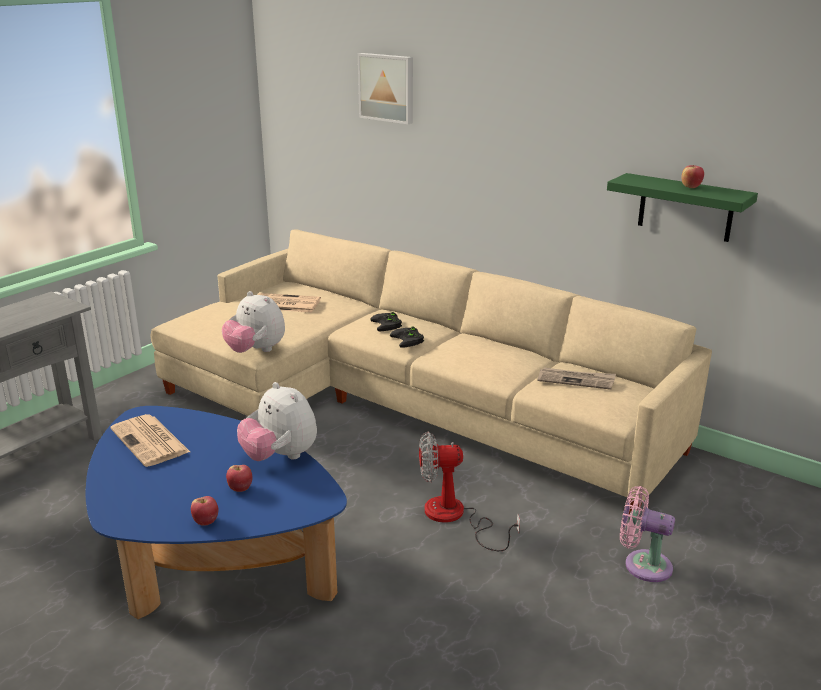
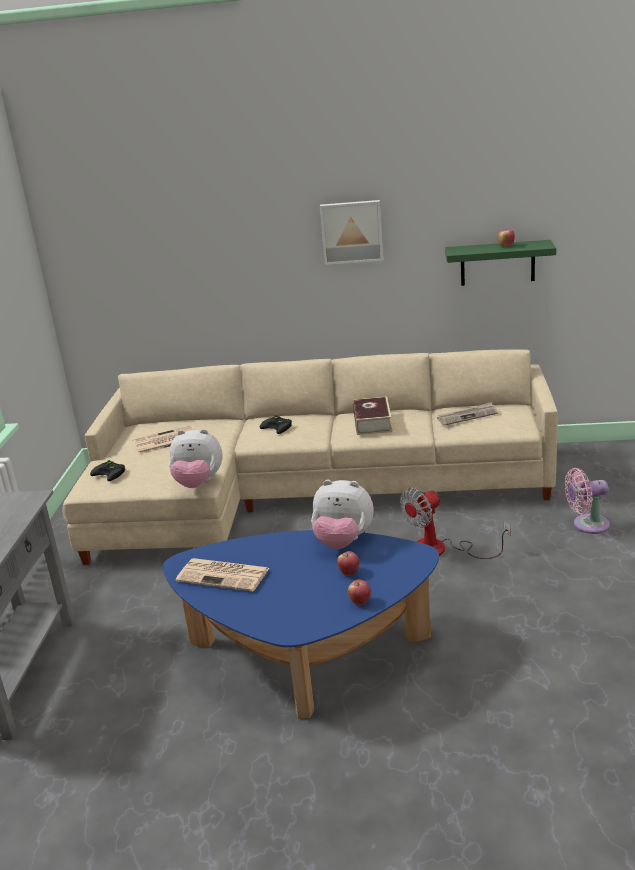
camera: 30 degrees left, 0 degrees up
(387, 87) = (200, 219): picture -> picture (352, 232)
(409, 340) = (312, 431): black game controller -> black game controller (111, 473)
(474, 351) = (372, 422): none -> book

